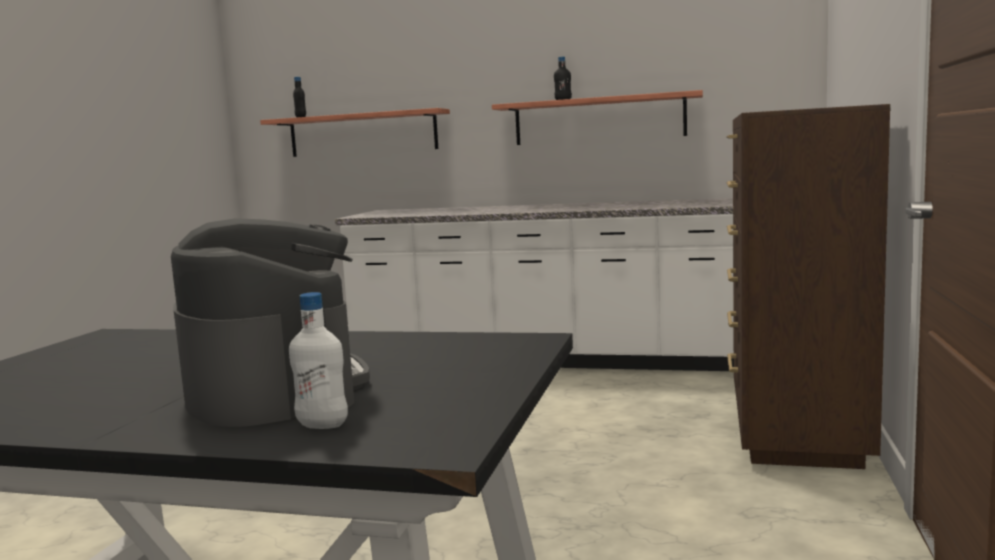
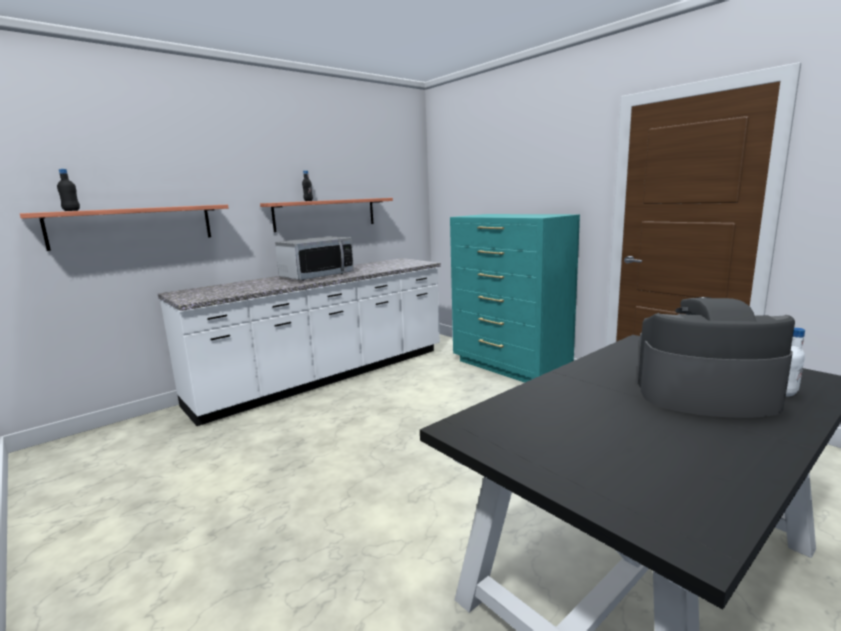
camera: 55 degrees left, 5 degrees up
(537, 208) = (317, 276): none -> microwave
(793, 427) = (510, 367): brown dresser -> turquoise dresser

